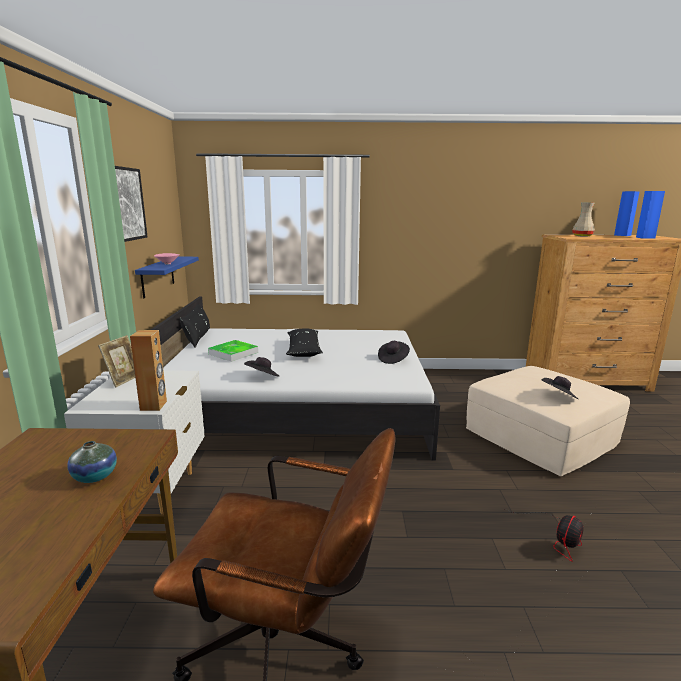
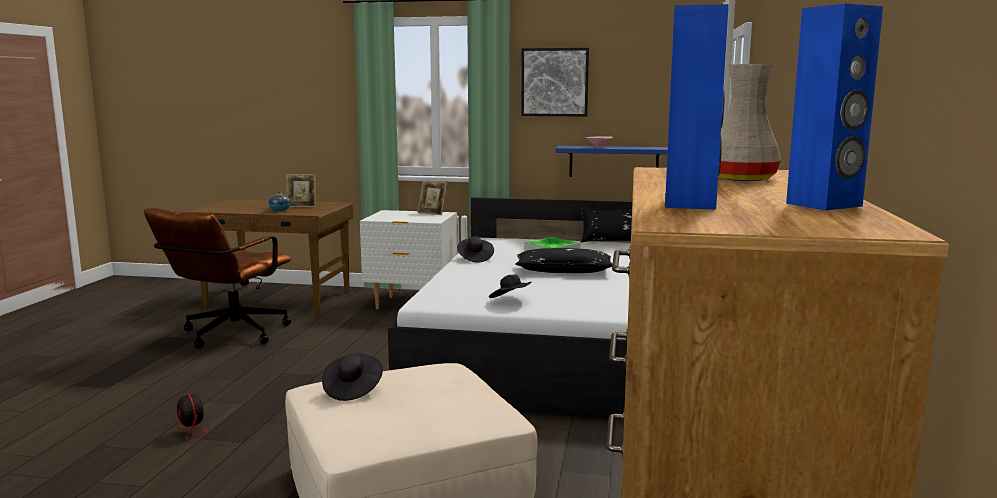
camera: 100 degrees right, 5 degrees down
(53, 463) = (302, 206): none -> picture frame
(154, 406) = (375, 219): brown speaker -> none

